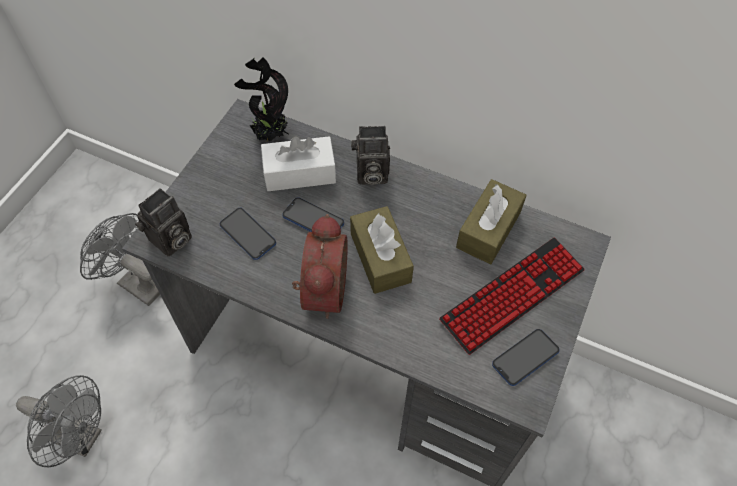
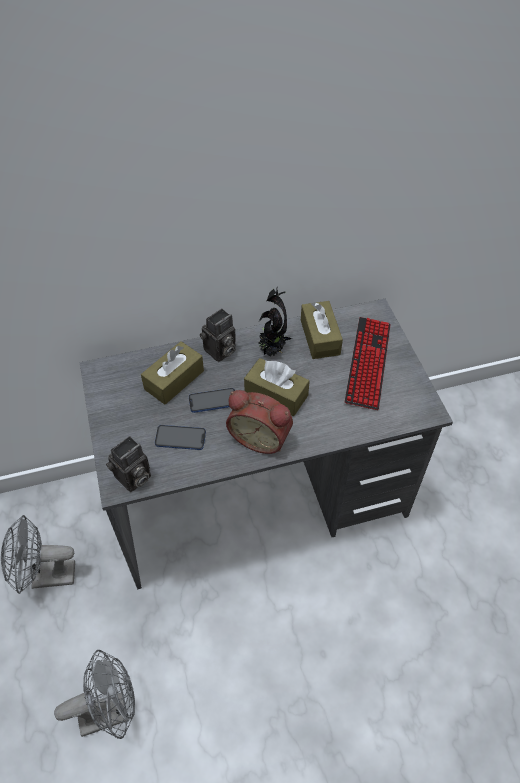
camera: 40 degrees left, 5 degrees down
(170, 241) = (132, 479): camera -> camera turned 45 degrees clockwise
(270, 136) = (129, 371): potted plant -> potted plant (272, 350)
(299, 173) = (174, 380): white tissue box -> brown tissue box
(321, 290) = (261, 437): alarm clock -> alarm clock turned 150 degrees clockwise
(525, 357) = (406, 390): phone -> none

